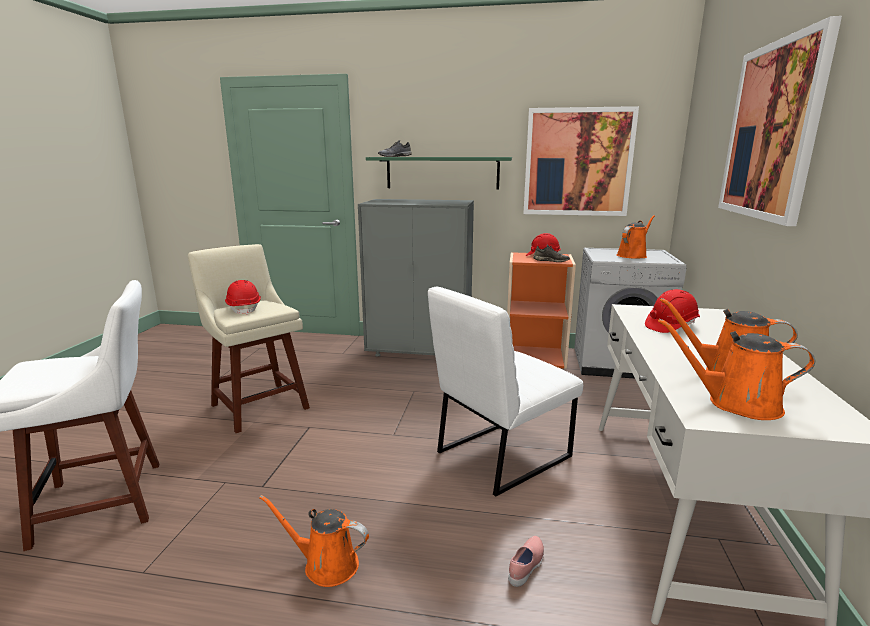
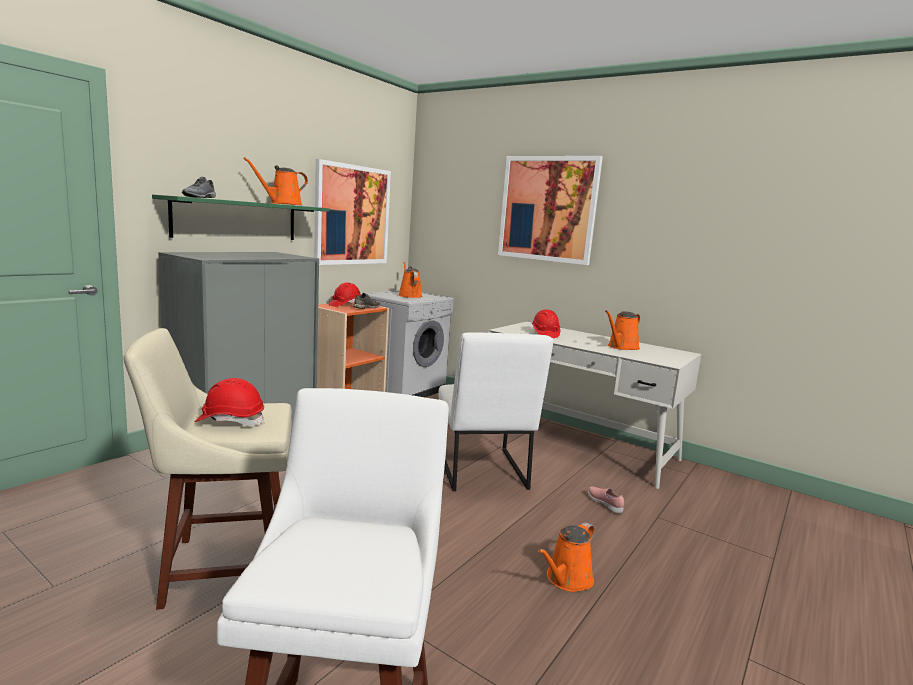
camera: 65 degrees left, 5 degrees down
(736, 404) = (657, 356): orange watering can -> orange watering can (282, 204)

